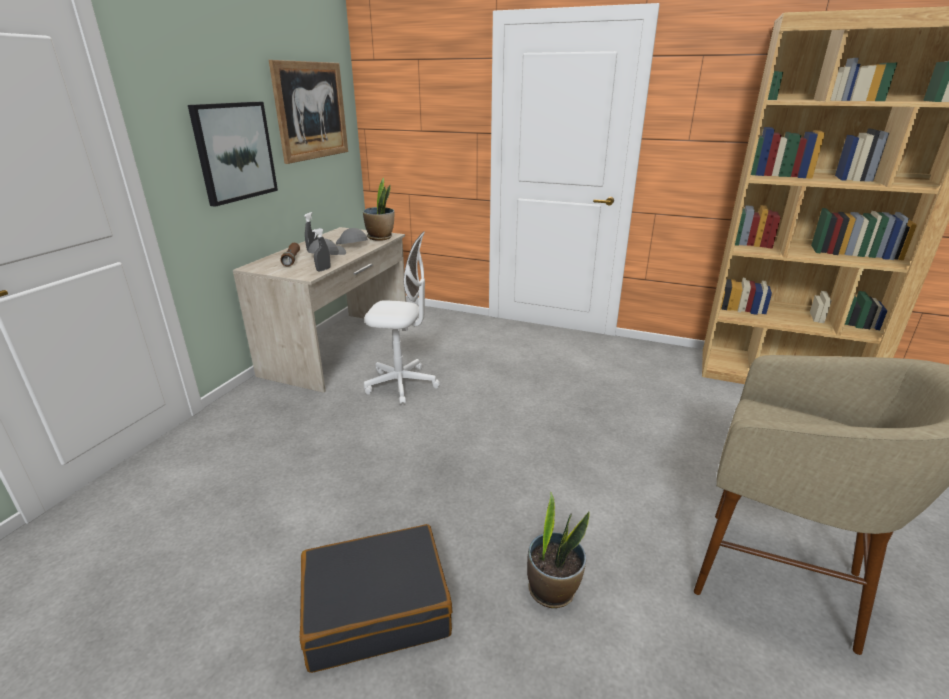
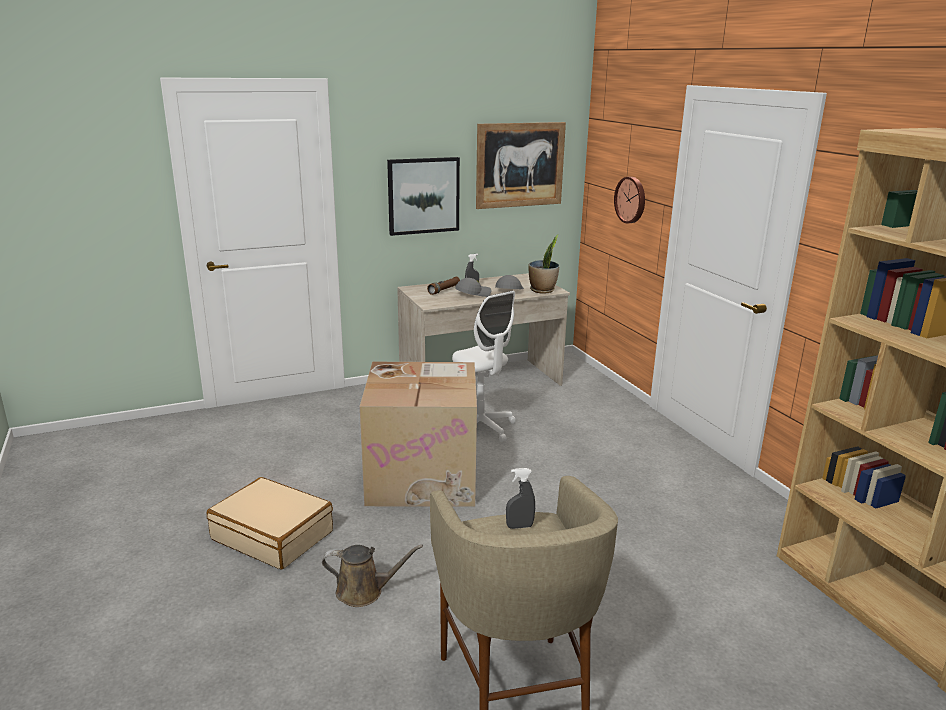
camera: 45 degrees right, 5 degrees down
(323, 269) = (447, 304): grey spray bottle -> grey spray bottle (519, 526)
(376, 607) = (273, 535): black suitcase -> beige suitcase
(423, 450) = (424, 476): none -> cardboard box
(433, 135) = (631, 200): none -> wall clock
(552, 589) = (364, 591): potted plant -> brown watering can

